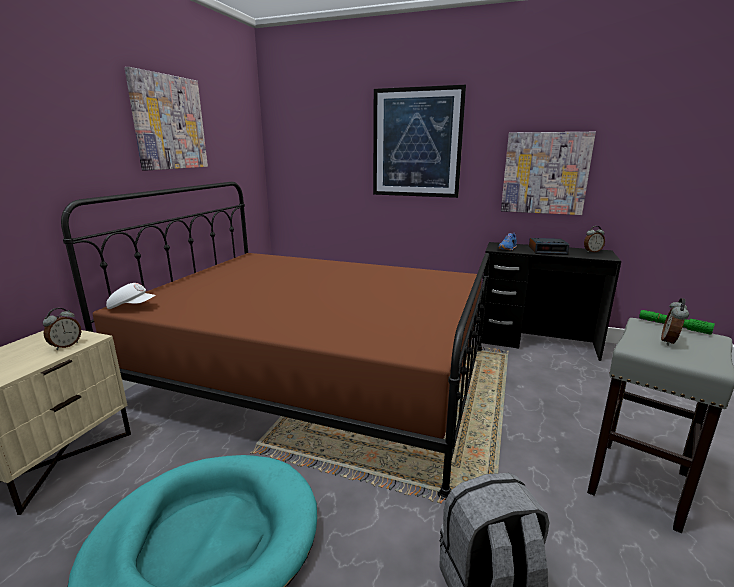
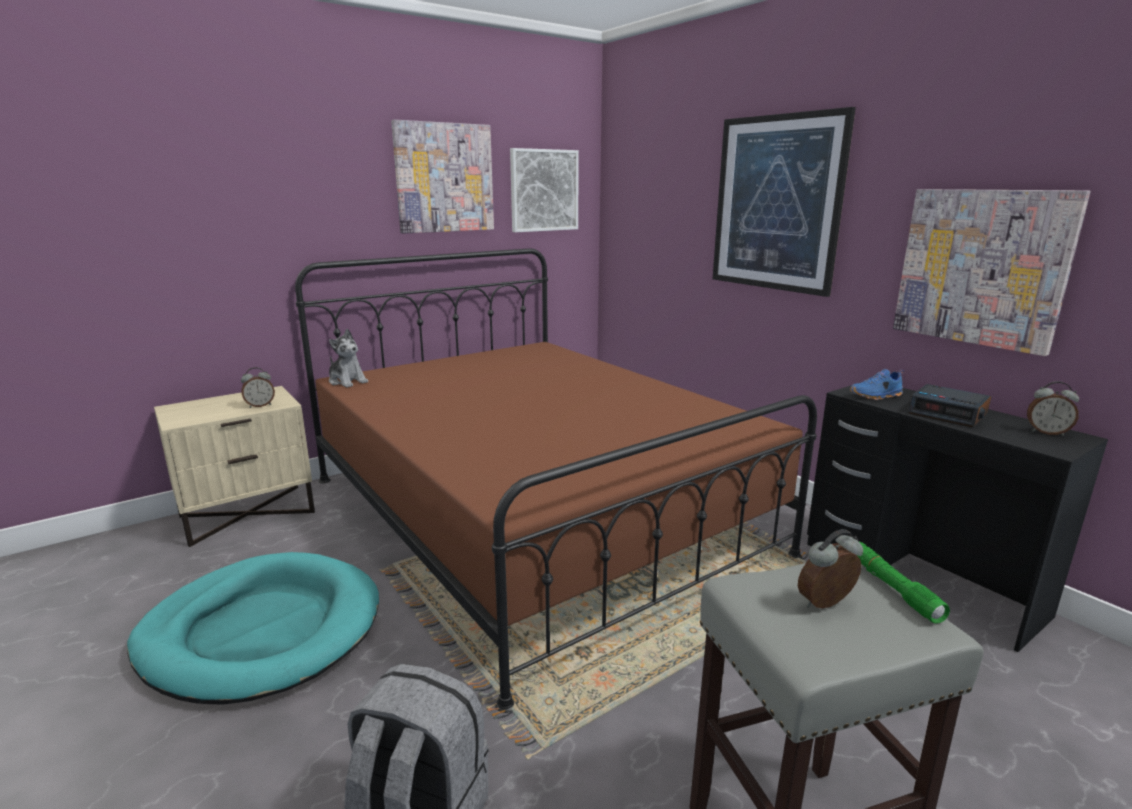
camera: 35 degrees right, 0 degrees up
(132, 307) = (347, 381): white cap -> plush toy
(233, 136) = (544, 190): none -> picture

